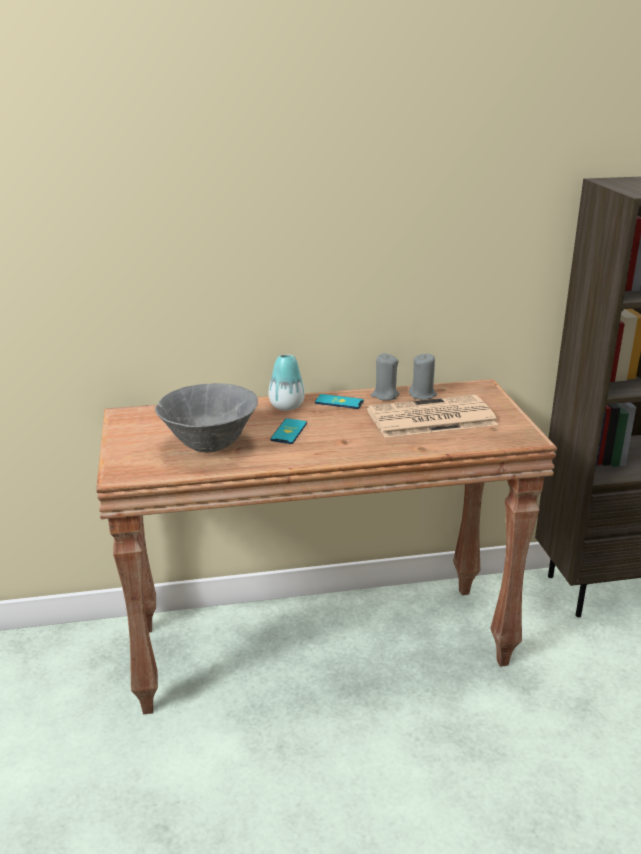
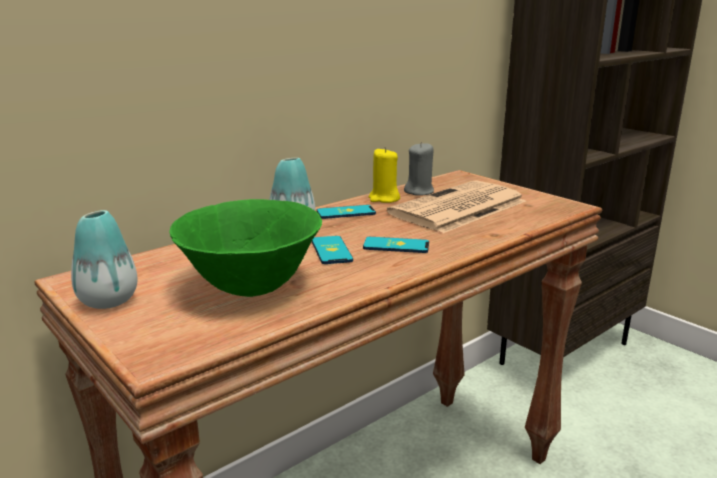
camera: 30 degrees left, 5 degrees down
(128, 433) = (108, 301): none -> vase
(209, 446) = (251, 288): grey bowl -> green bowl
(336, 439) = (396, 246): none -> phone
(385, 395) = (384, 198): grey candle -> yellow candle

